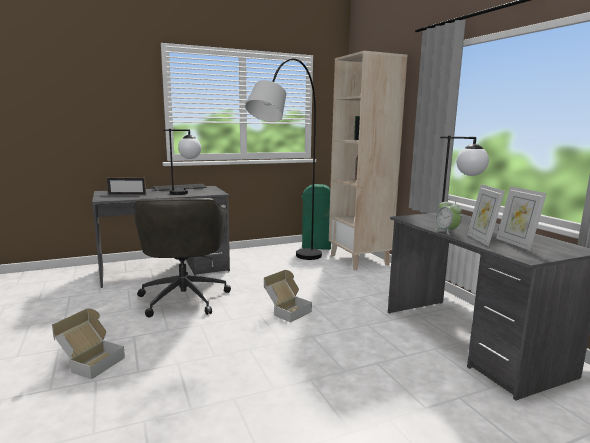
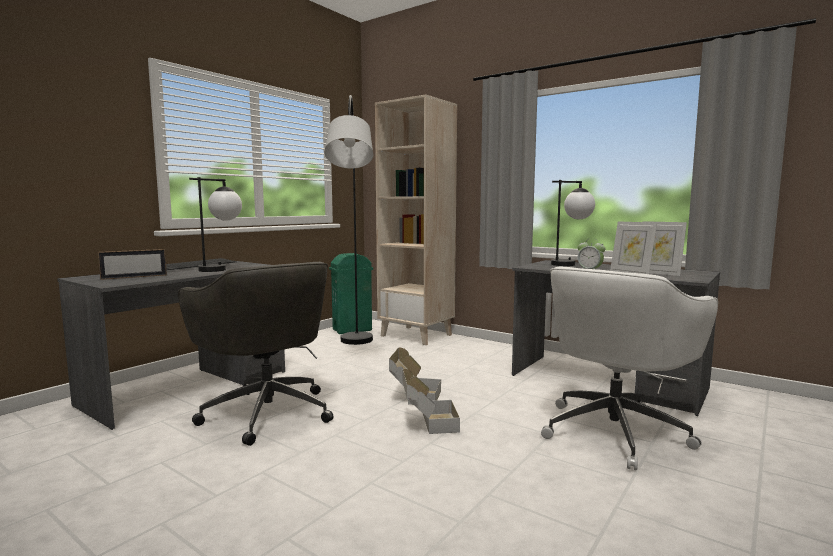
camera: 30 degrees left, 5 degrees down
(90, 362) = (244, 521): cardboard box -> cardboard box (428, 423)
(406, 386) = (615, 430): none -> white office chair

